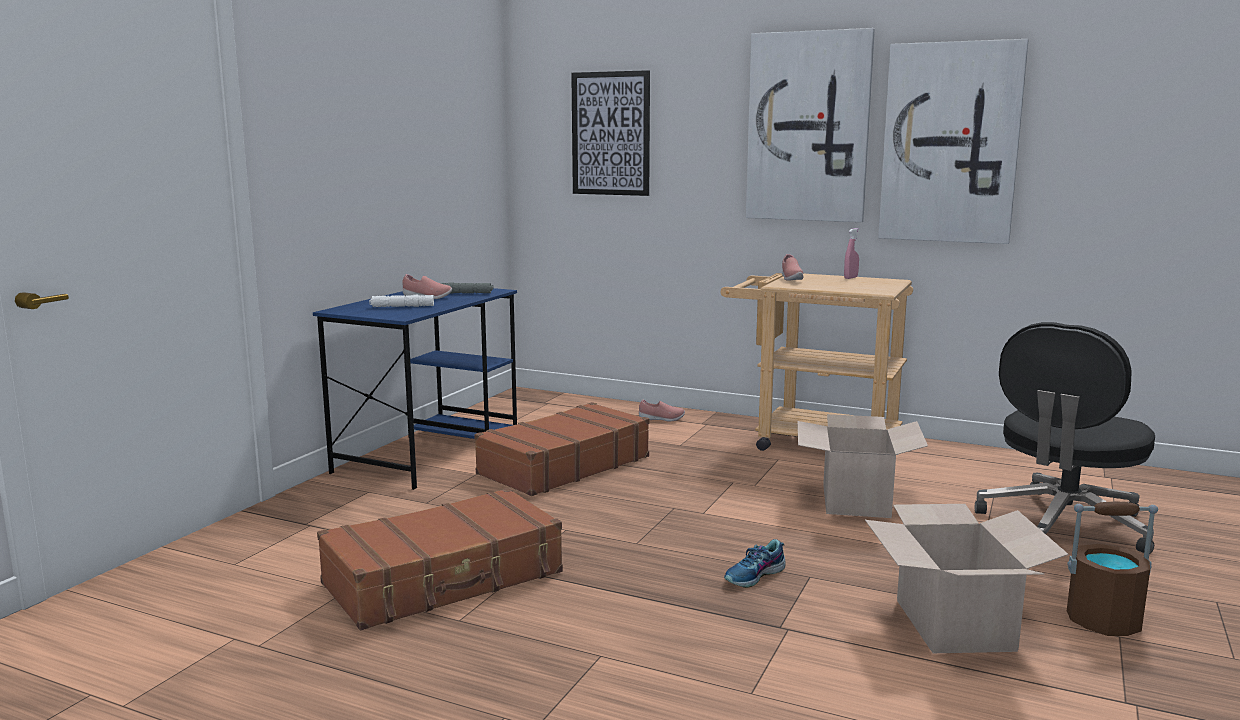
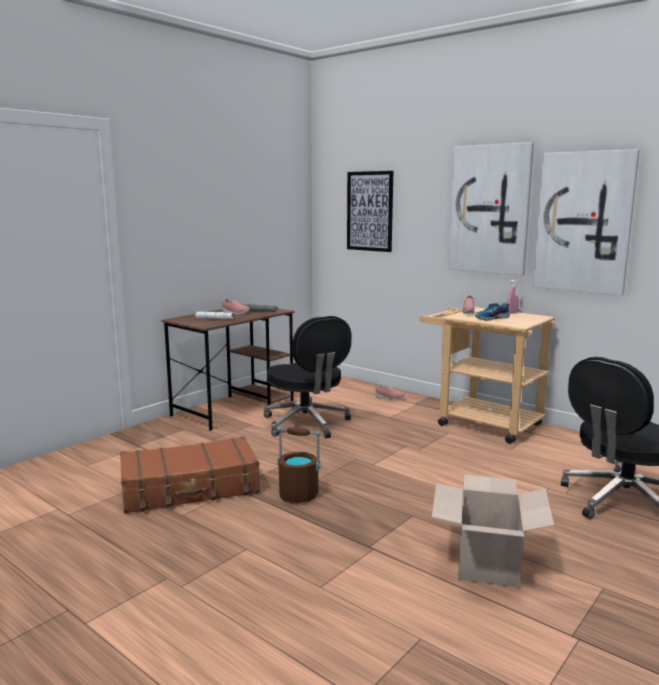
camera: 15 degrees right, 0 degrees up
(429, 452) = (234, 407): blue desk -> brown desk
(563, 465) = (307, 424): brown suitcase -> black office chair
(755, 576) = (376, 510): shoe -> shoe (492, 318)
(856, 501) = (481, 467): cardboard box -> none
(1104, 621) = (599, 575): brown bucket -> brown bucket (298, 495)

